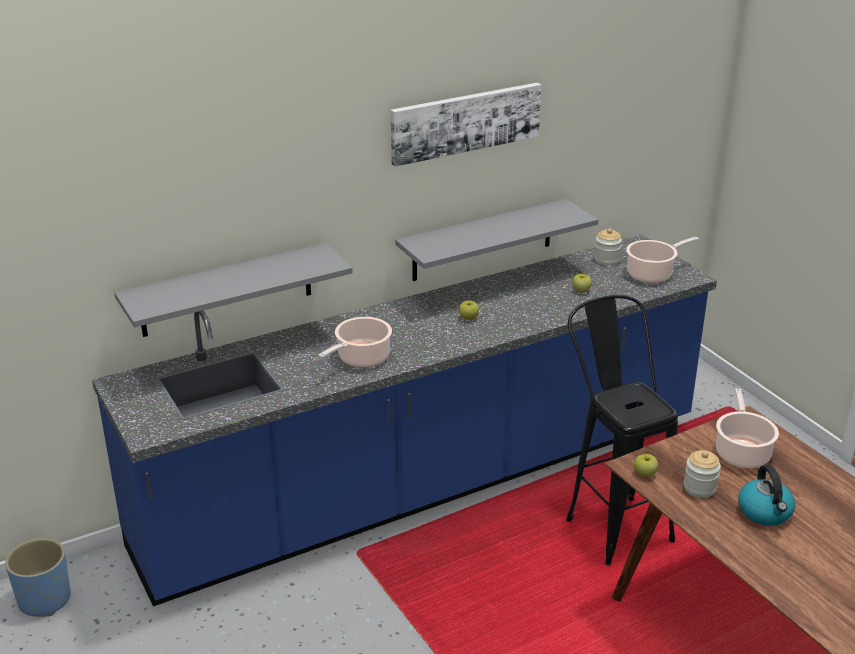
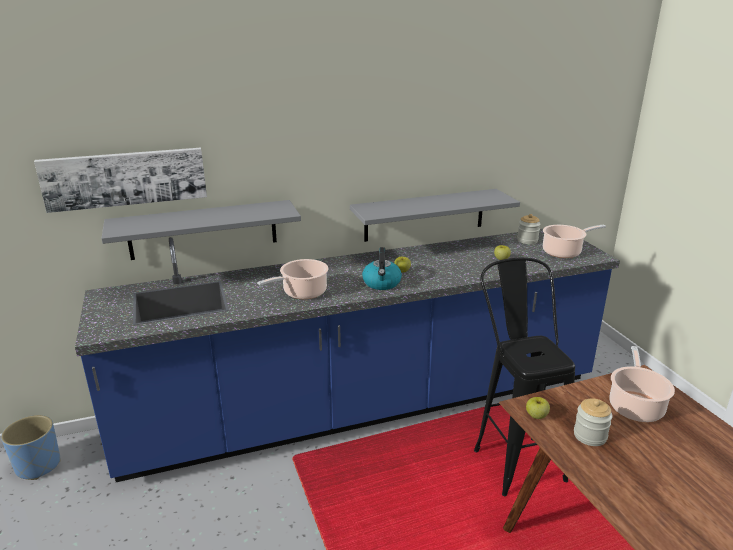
camera: 10 degrees right, 5 degrees down
(465, 122) = (411, 111): picture -> picture (125, 178)
(765, 512) = (658, 469): kettle -> kettle (382, 283)

